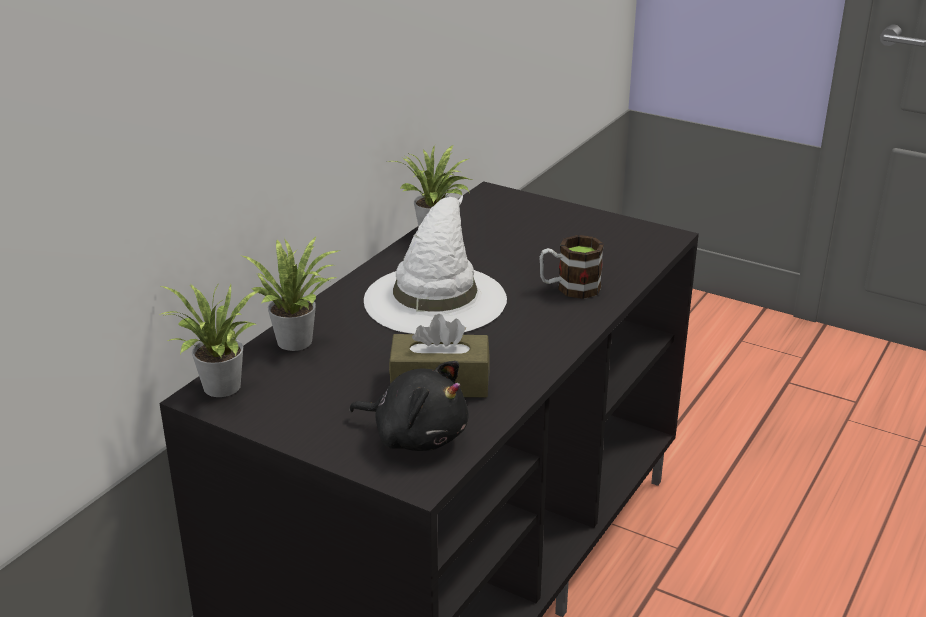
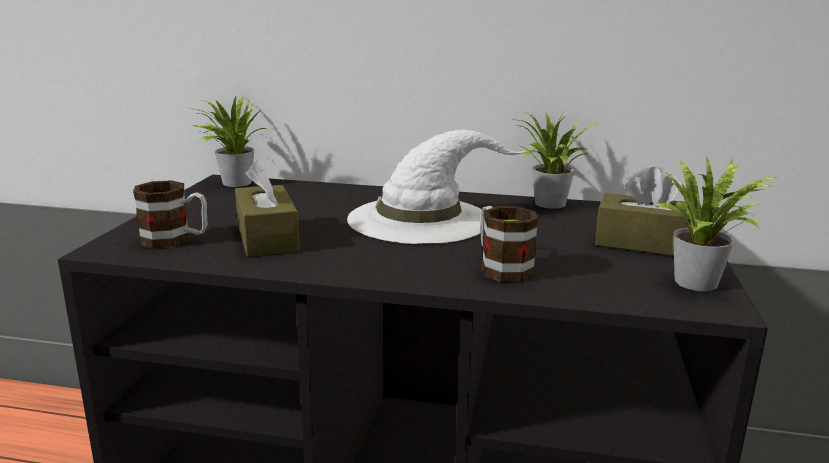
camera: 70 degrees right, 10 degrees down
(298, 339) = (315, 190): potted plant -> potted plant (702, 283)
(416, 436) = (175, 240): black plush toy -> mug
(551, 224) = (644, 243): none -> brown tissue box

